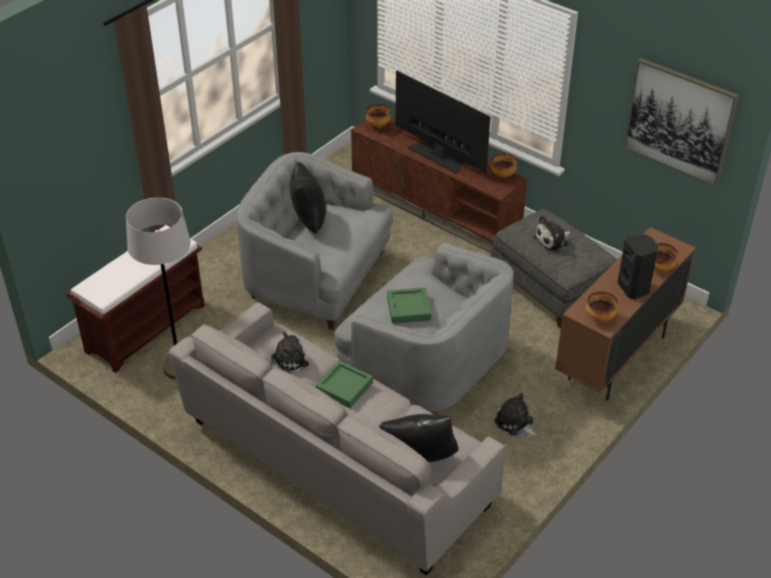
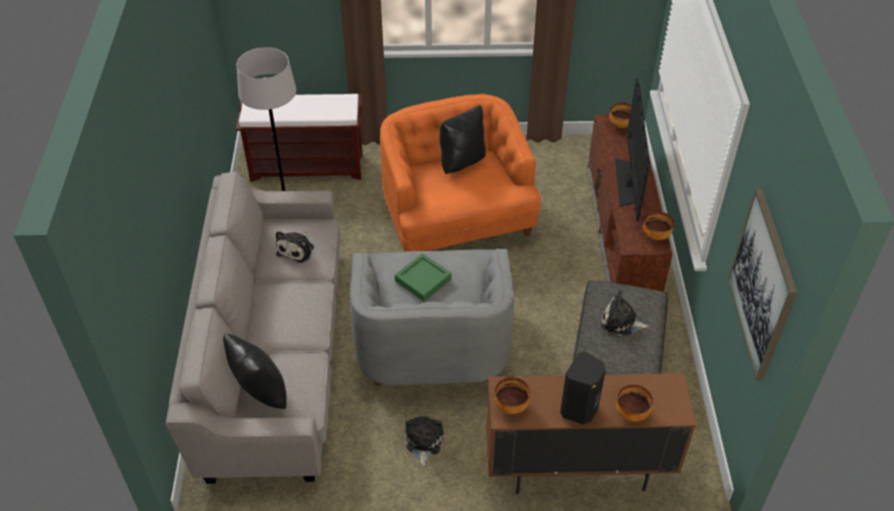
camera: 50 degrees right, 5 degrees up
(287, 361) = (297, 249): plush toy -> plush toy turned 90 degrees clockwise
(316, 278) = (456, 218): grey armchair -> orange armchair
(344, 387) = (300, 298): green tray -> none

